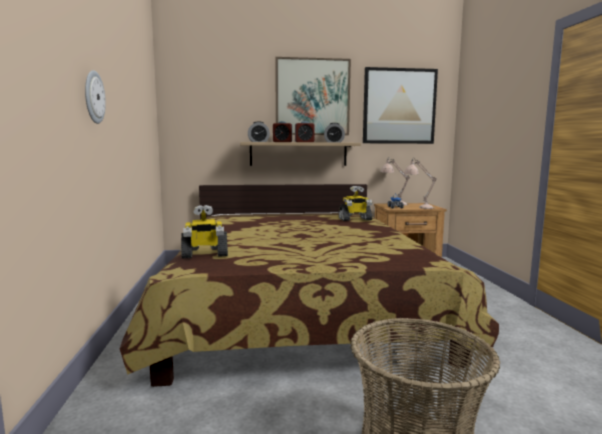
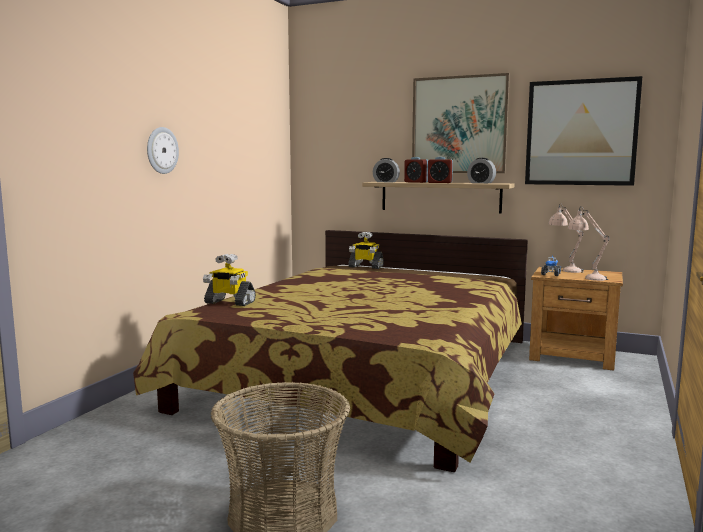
camera: 30 degrees right, 0 degrees up
(355, 219) = (464, 284): toy robot -> toy robot (365, 267)

